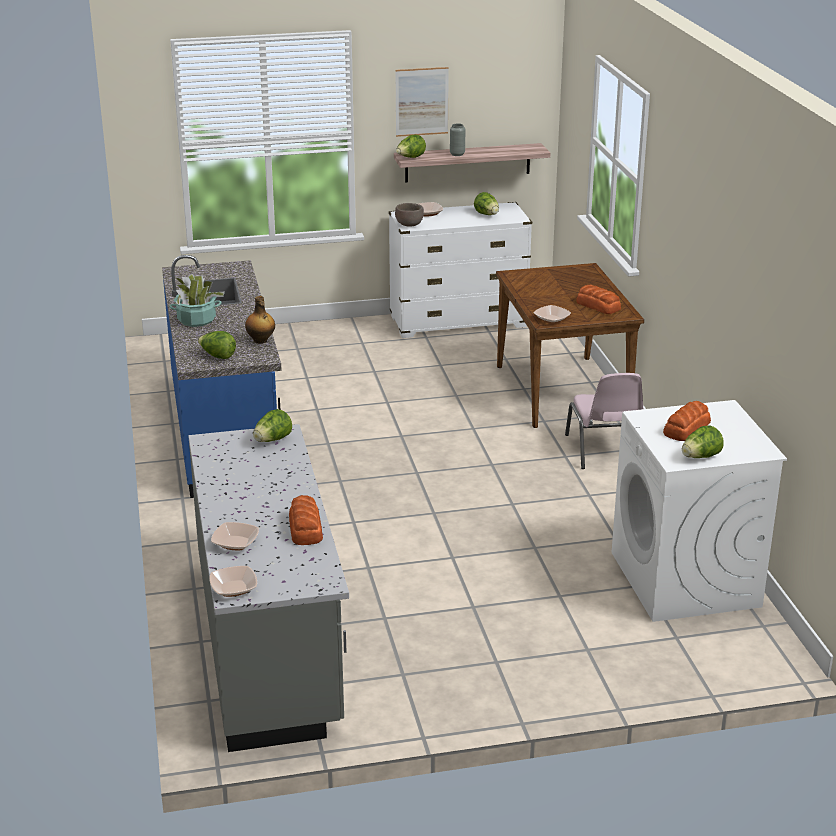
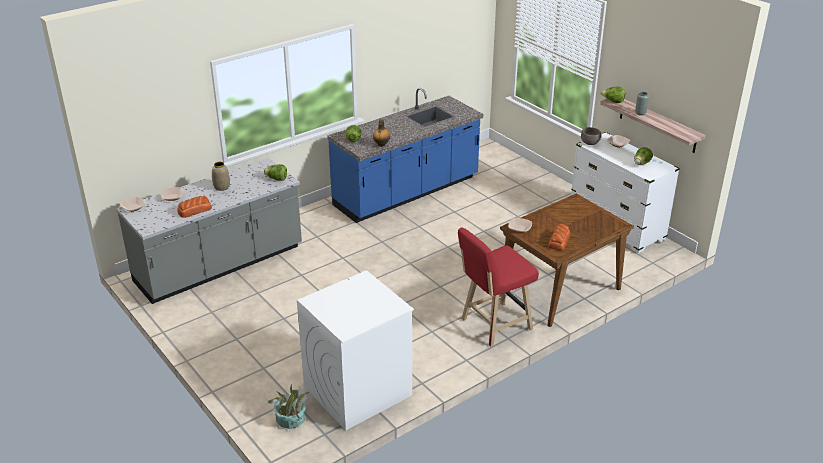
camera: 65 degrees right, 5 degrees up
(196, 320) = (391, 122): potted plant -> potted plant (291, 419)
(249, 491) = (222, 187): none -> vase
(421, 101) = (637, 68): picture -> none
(605, 451) = (493, 325): pink chair -> red stool
(686, 428) = (357, 296): bread -> none
(700, 457) = (322, 308): lettuce -> none

